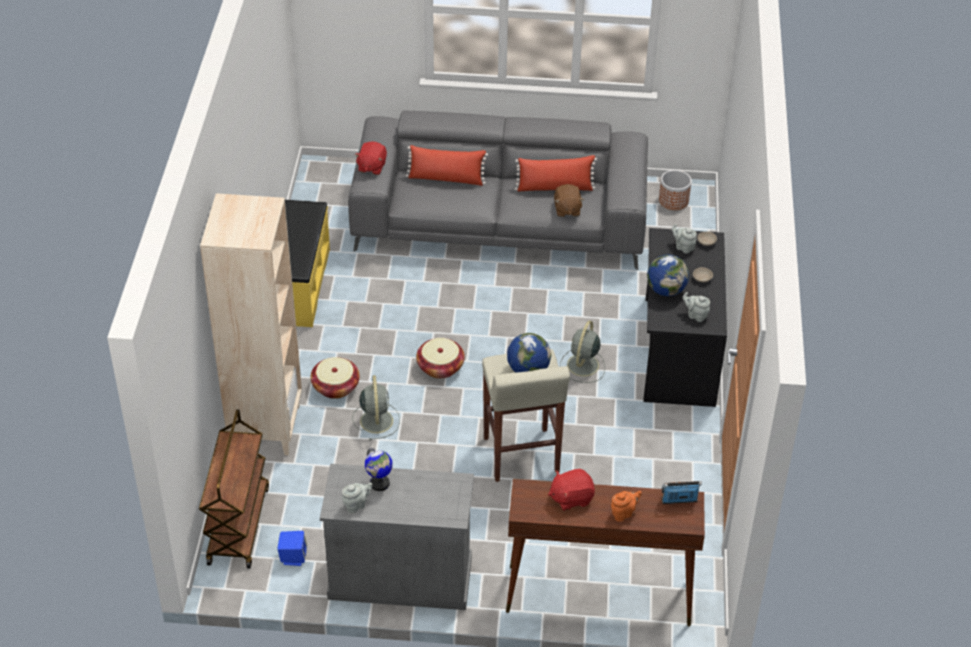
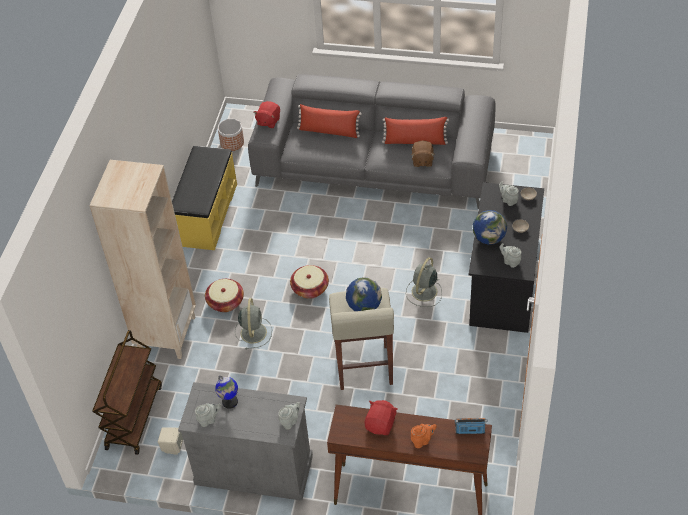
camera: 10 degrees right, 5 degrees up
(293, 557) = (172, 447): blue speaker -> beige speaker
(458, 502) = (290, 421): none -> grey teapot
(571, 498) = (381, 424): red plush toy -> red plush toy turned 120 degrees clockwise
(673, 200) = (517, 150): planter -> planter (232, 142)

